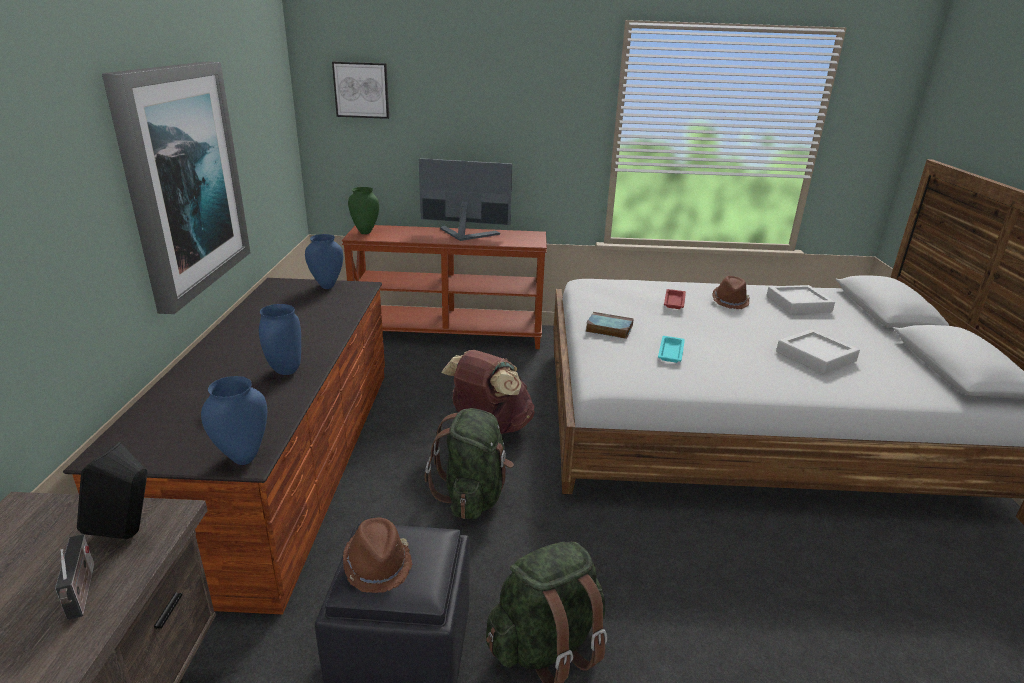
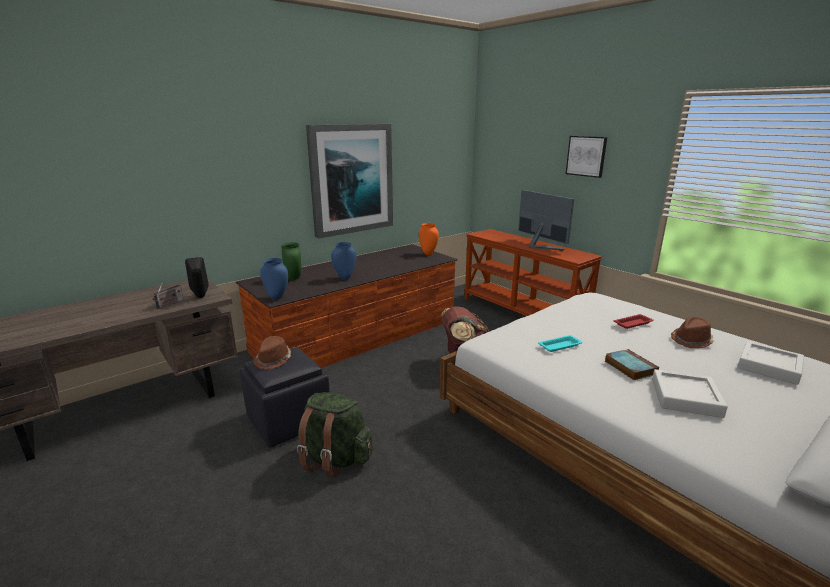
camera: 50 degrees right, 5 degrees down
(327, 286) = (428, 254): blue vase -> orange vase
(361, 90) = (505, 145): picture -> picture (586, 156)
(366, 232) = (486, 233): green vase -> green vase (294, 278)
(473, 496) = (406, 387): green backpack -> none
(608, 328) = (545, 320): book -> book (629, 367)

